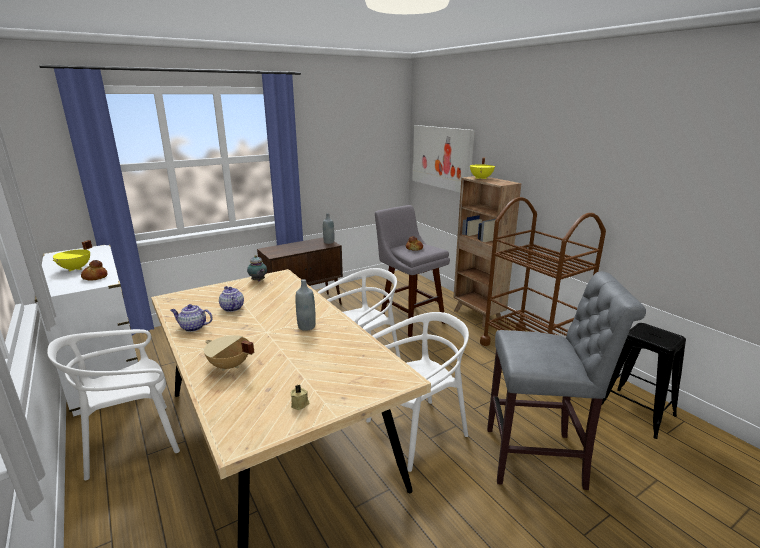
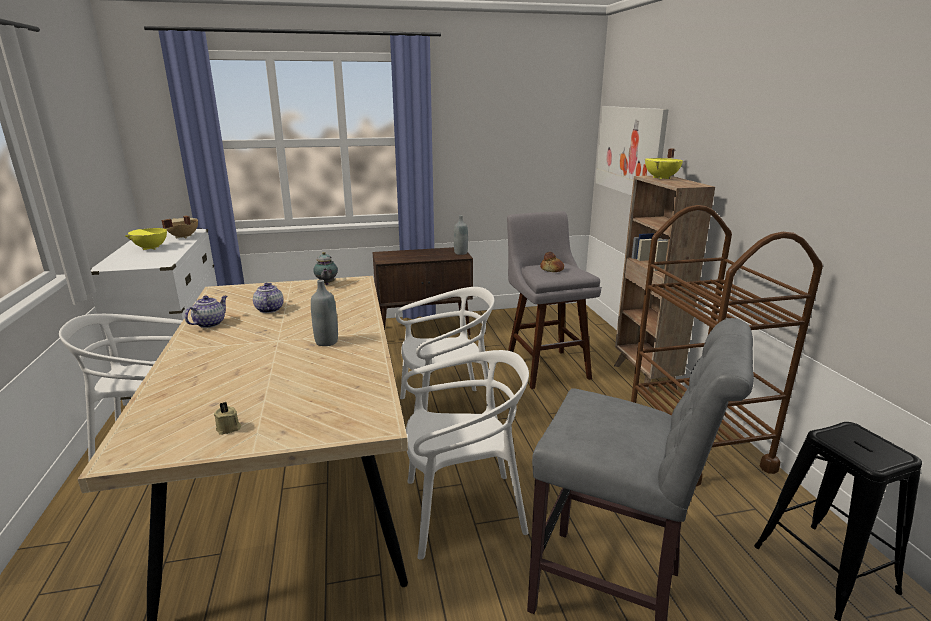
camera: 20 degrees right, 0 degrees up
(95, 277) = (157, 258): bread -> none
(192, 327) = (210, 323): teapot -> teapot turned 90 degrees clockwise
(229, 366) = (202, 370): beige cooking pot -> beige cooking pot (183, 237)

